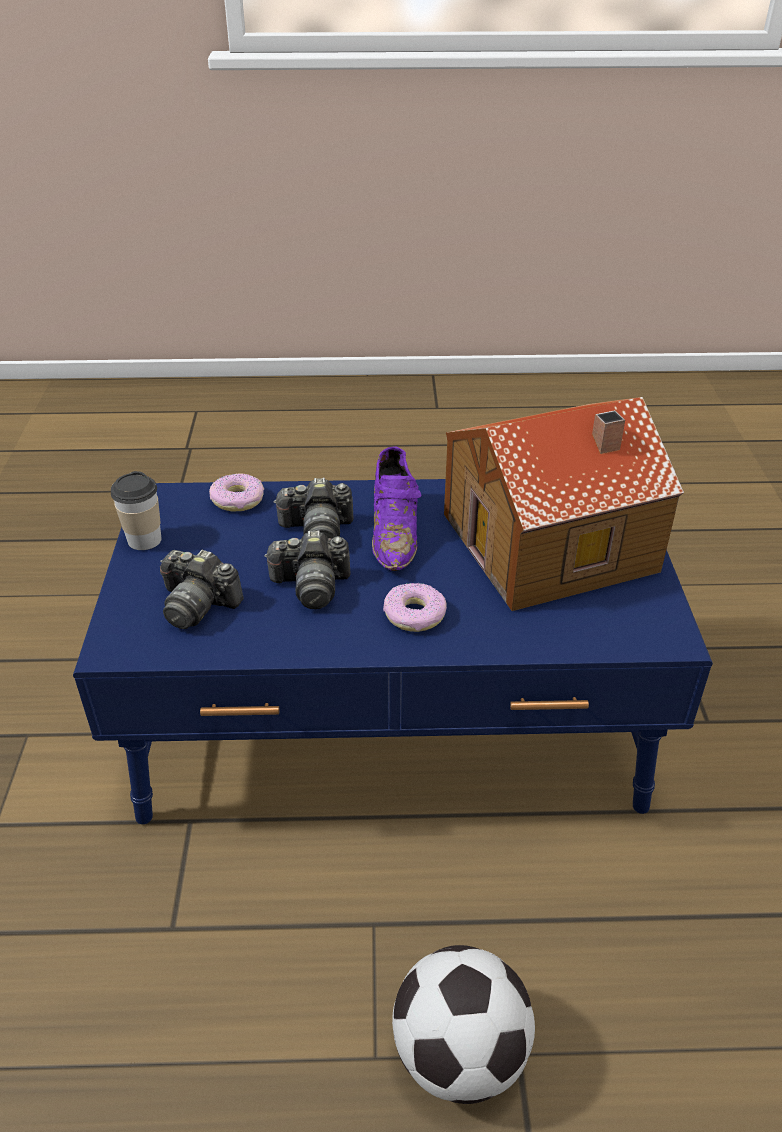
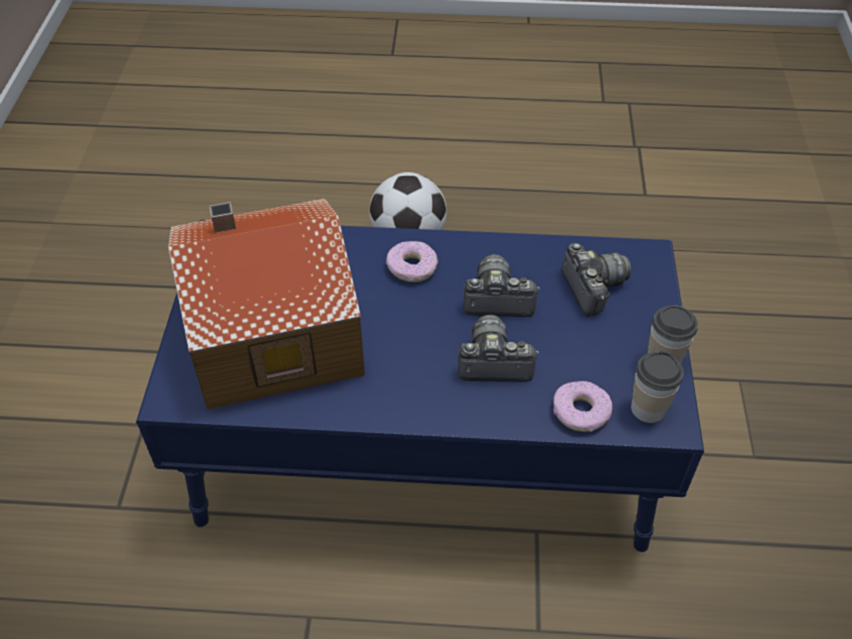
camera: 175 degrees left, 10 degrees up
(174, 504) = (648, 409): none -> cup
(198, 604) = (592, 288): camera -> camera turned 45 degrees clockwise
(395, 532) = (417, 355): purple shoe -> none

